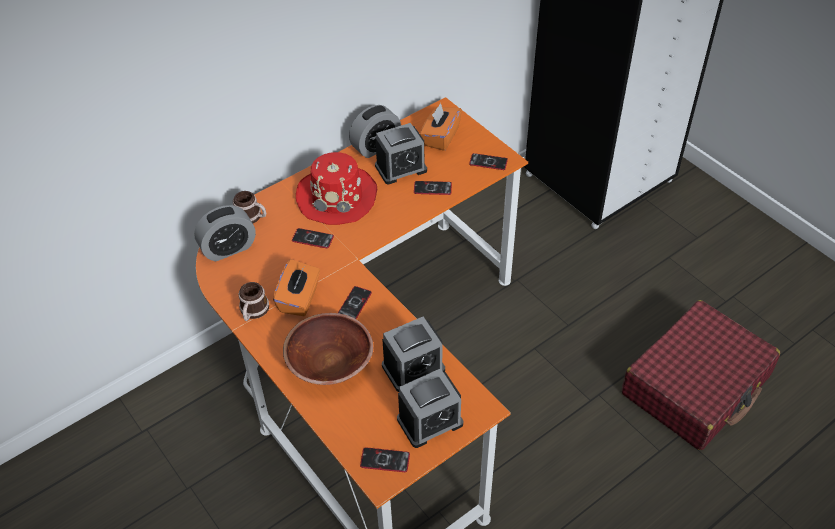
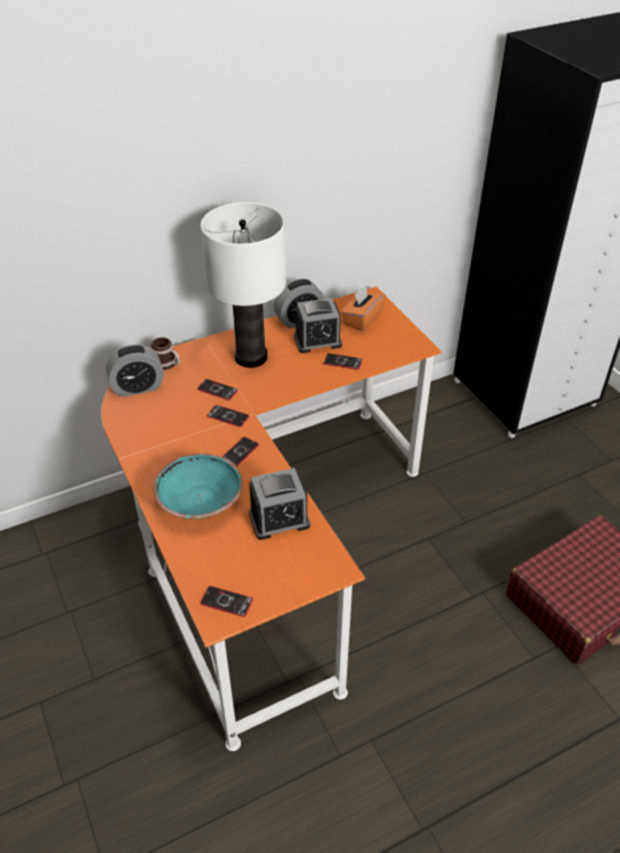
camera: 10 degrees right, 5 degrees down
(253, 312) = (142, 445): mug -> none
(299, 299) = (189, 441): orange tissue box -> none
(329, 363) = (199, 502): brown bowl -> turquoise bowl
(337, 196) = (251, 357): red hat -> white table lamp
(430, 421) = (281, 572): alarm clock -> none
(488, 162) = (402, 346): phone -> phone (228, 416)

